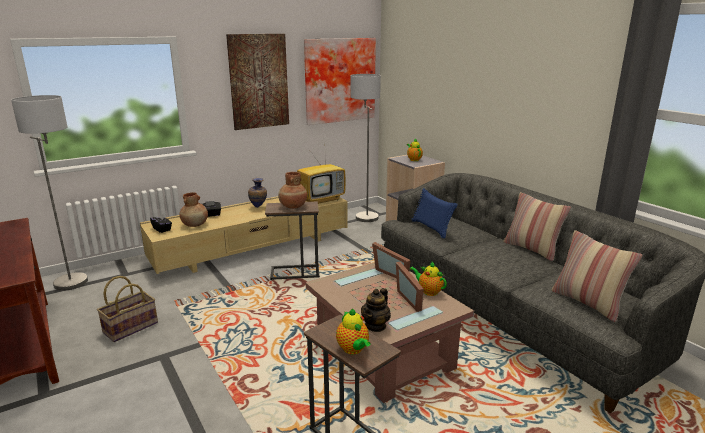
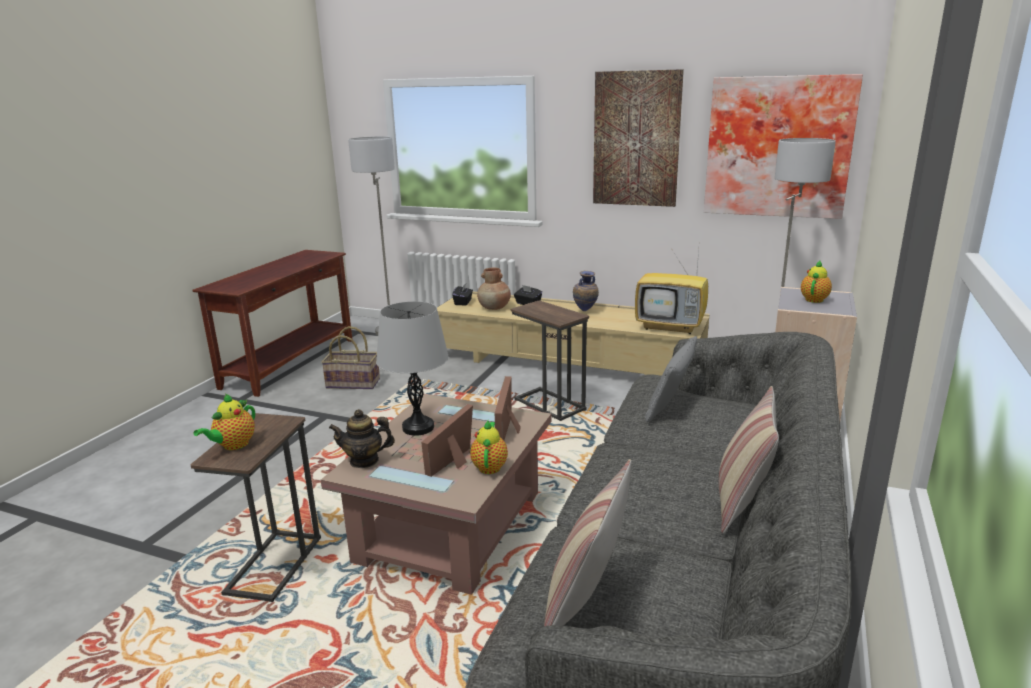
camera: 55 degrees right, 0 degrees up
(293, 206) = (550, 312): brown vase -> none
(353, 297) = (418, 427): none -> grey table lamp
(432, 228) = (670, 405): blue pillow -> grey pillow

